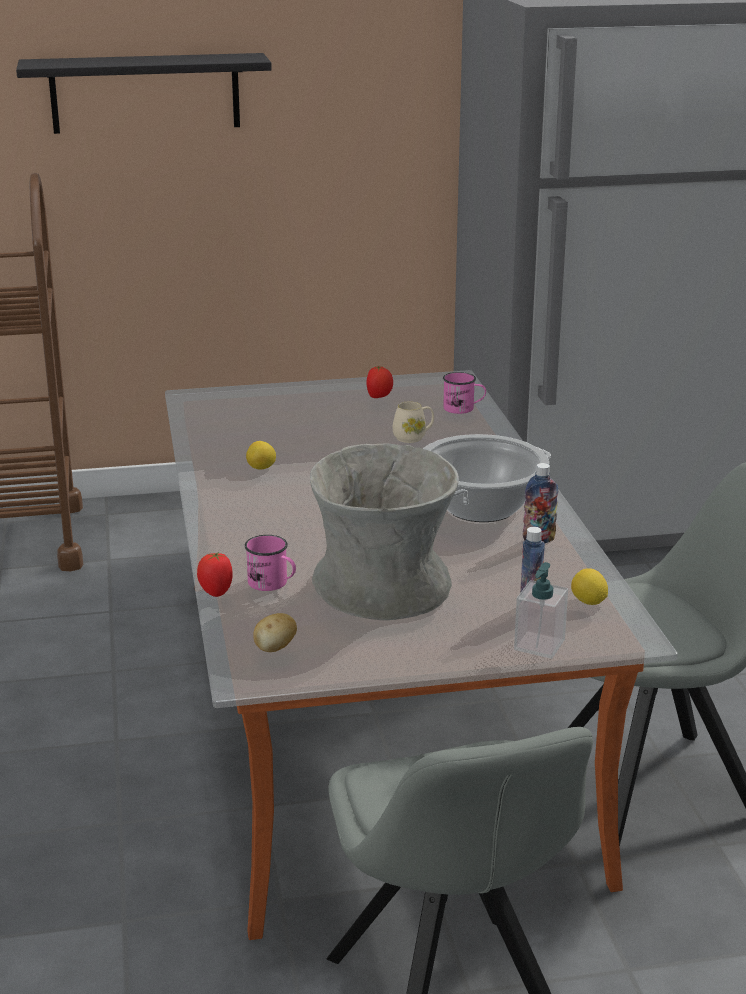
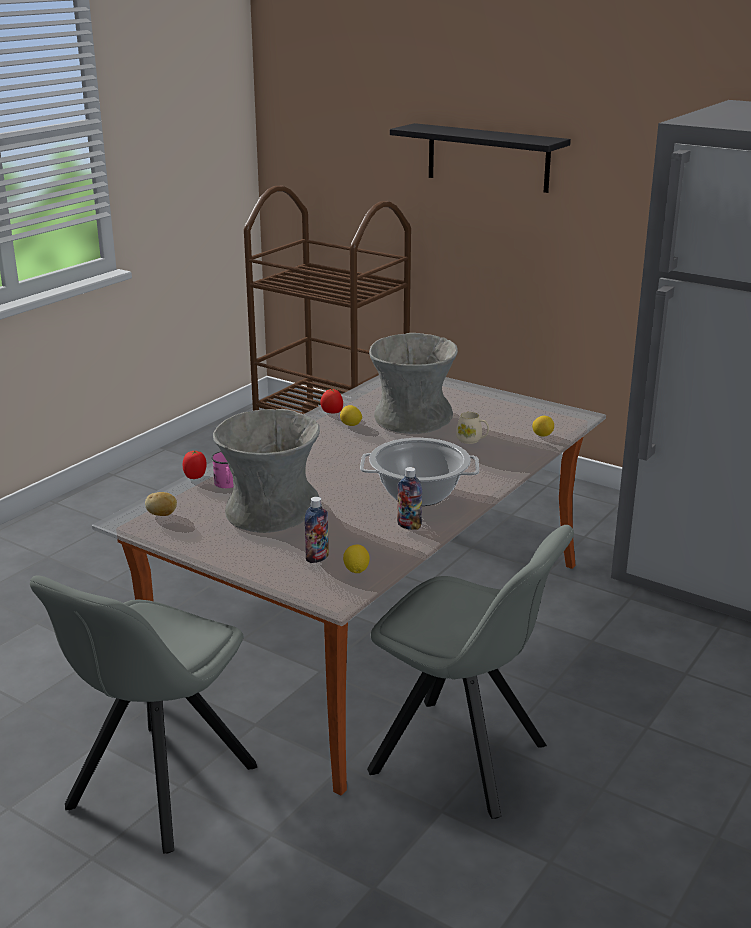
camera: 45 degrees right, 0 degrees up
(310, 438) = (412, 419): none -> grey vase
(379, 397) = (506, 410): tomato -> tomato (332, 413)
(463, 408) = (542, 435): pink mug -> lemon
(539, 645) = (279, 577): soap dispenser -> none

